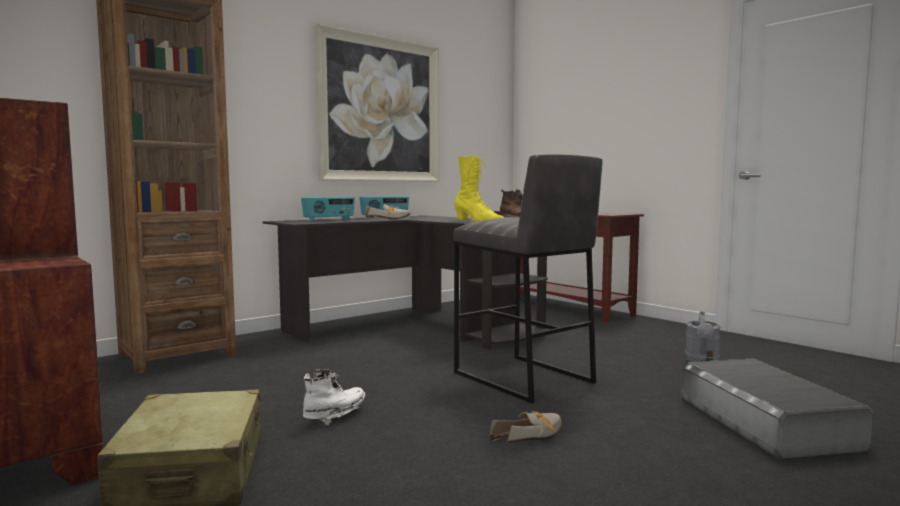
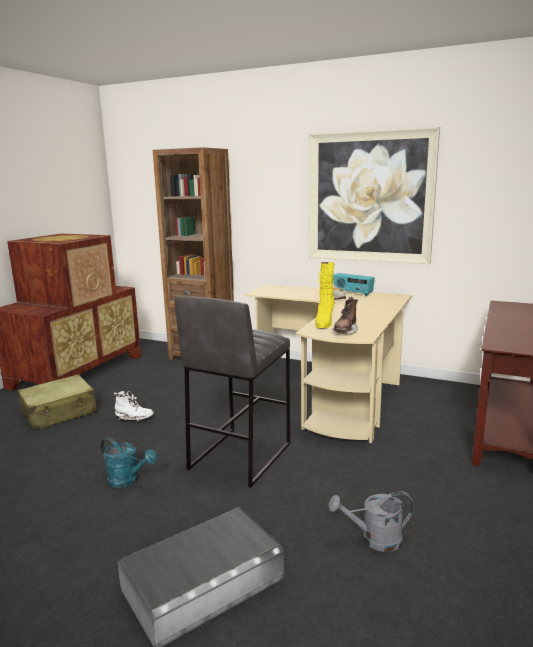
camera: 65 degrees right, 10 degrees up
(329, 220) = (295, 291): radio -> none
(416, 326) = (335, 390): black desk -> beige desk
(532, 436) = (128, 480): shoe -> turquoise watering can

